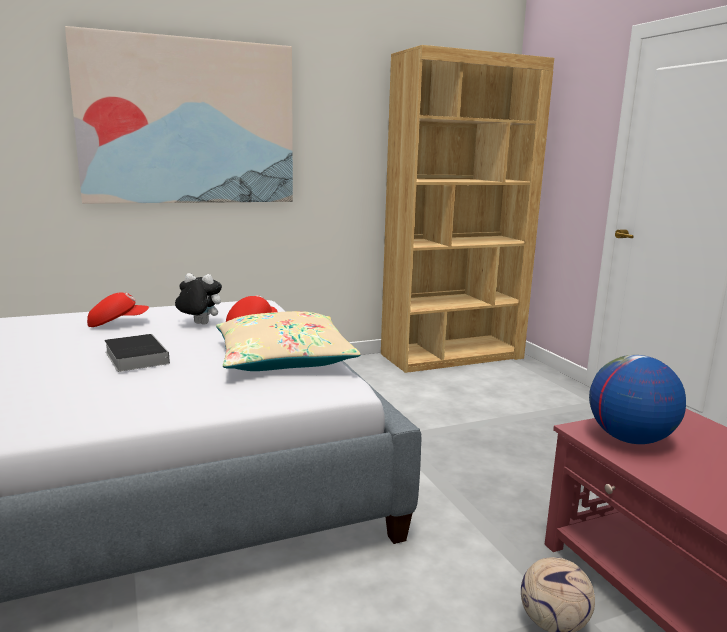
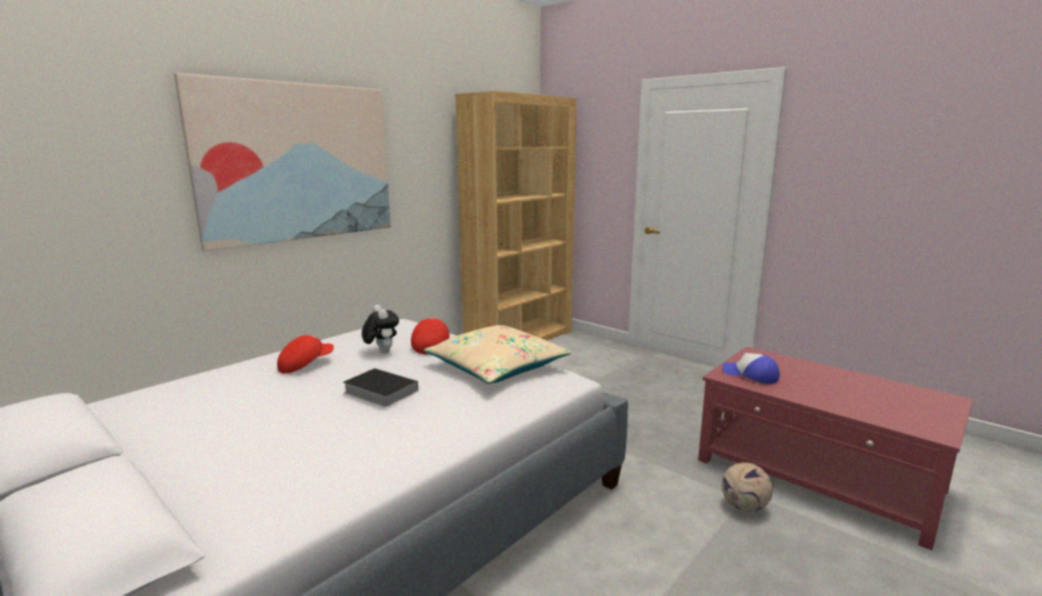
camera: 25 degrees left, 0 degrees up
(199, 324) = (381, 352): plush toy -> plush toy turned 75 degrees clockwise
(629, 439) = (750, 375): globe -> cap

